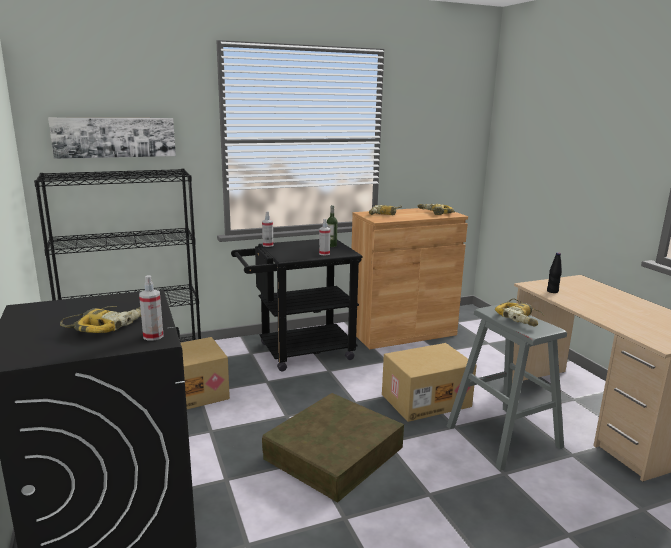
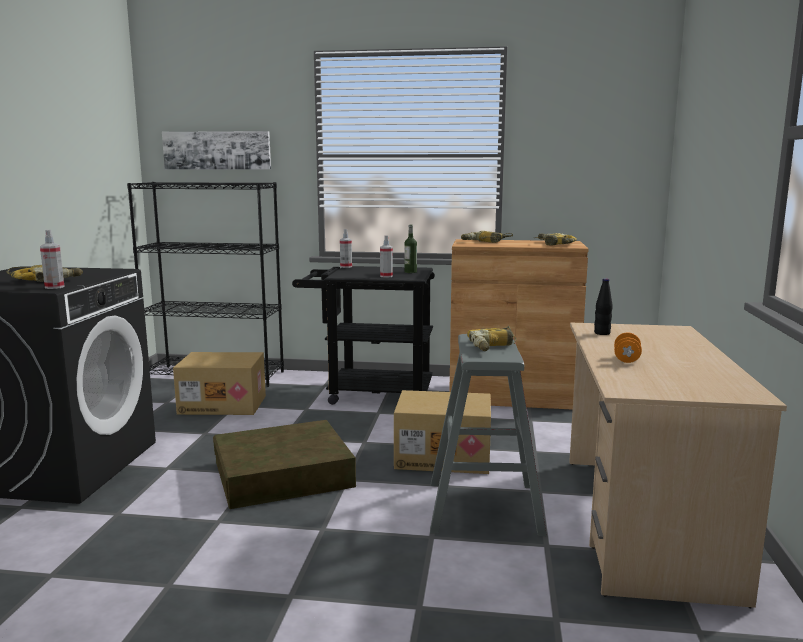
camera: 30 degrees right, 5 degrees down
(611, 315) = (626, 359): none -> orange dumbbell

